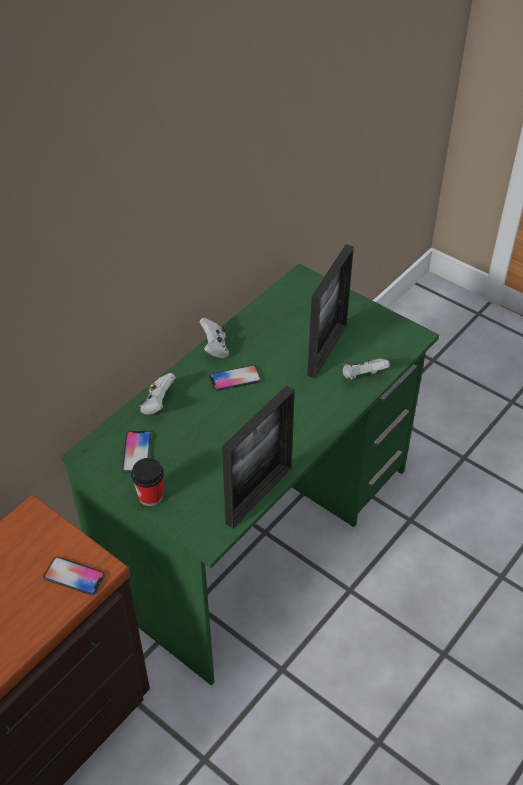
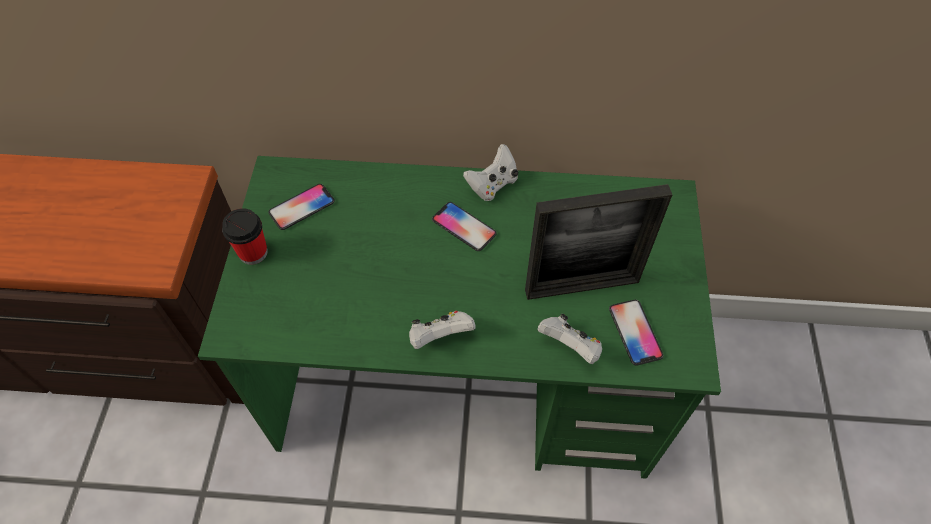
camera: 55 degrees right, 10 degrees up
(74, 576) = (135, 255): phone -> phone (635, 332)
(158, 404) = (377, 185): white game controller -> white game controller (440, 337)
(259, 495) = (316, 345): picture frame -> none

